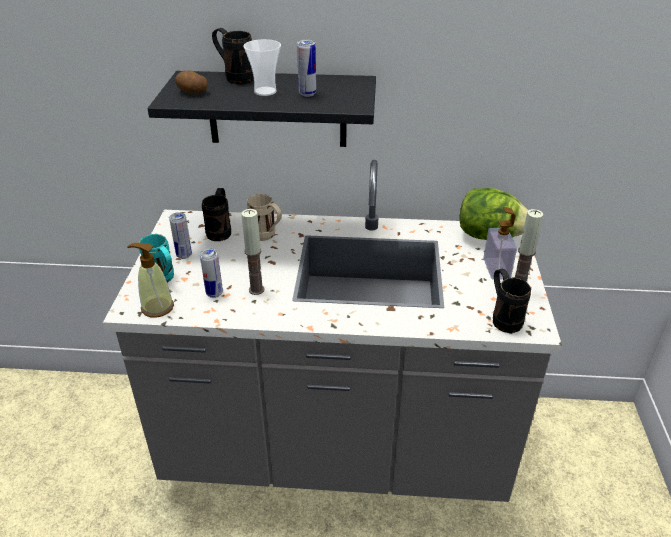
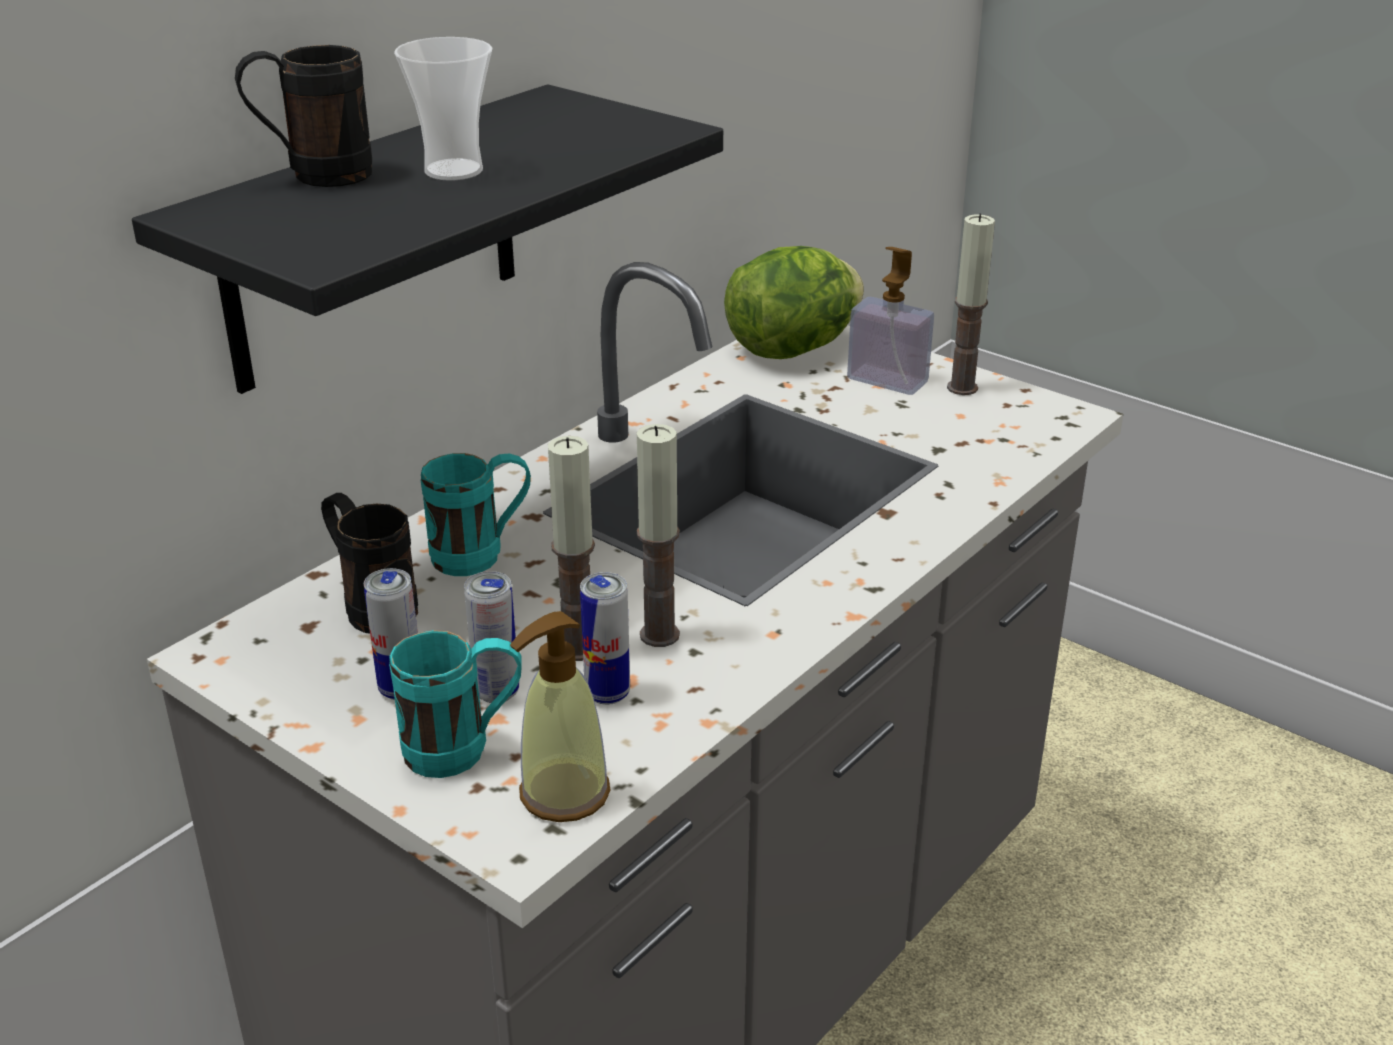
camera: 55 degrees left, 5 degrees down
(191, 92) = (314, 229): potato -> none
(233, 277) = (577, 648): none -> candle
(267, 236) = (482, 556): beige mug -> turquoise mug
(307, 94) = (536, 144): can -> can (497, 693)
(503, 318) = (1017, 428): black mug -> none

